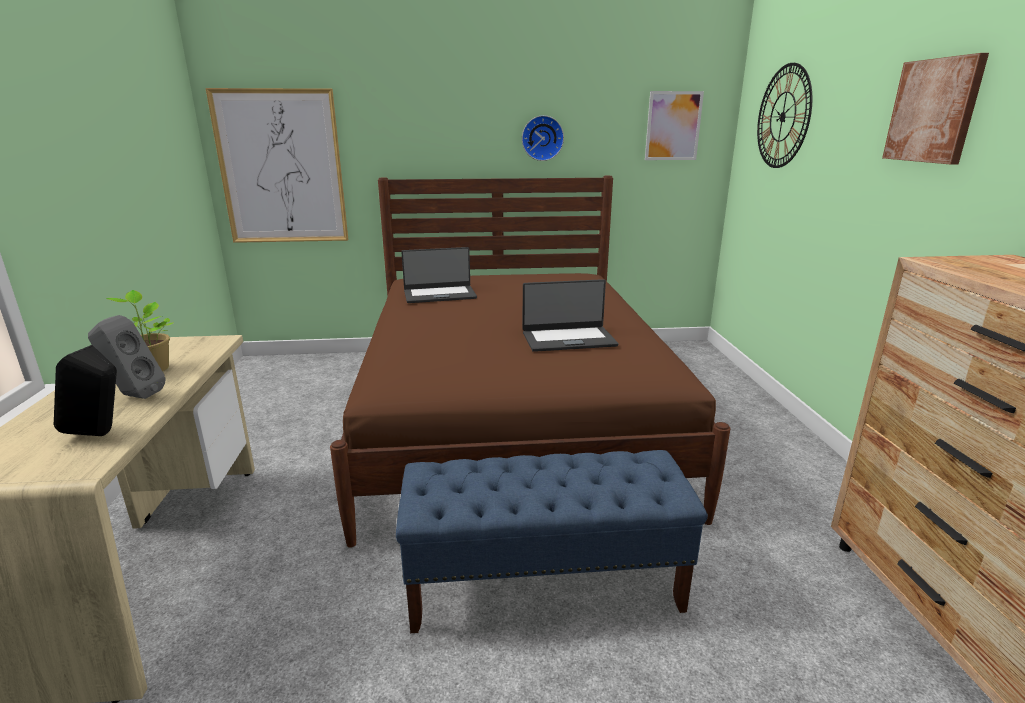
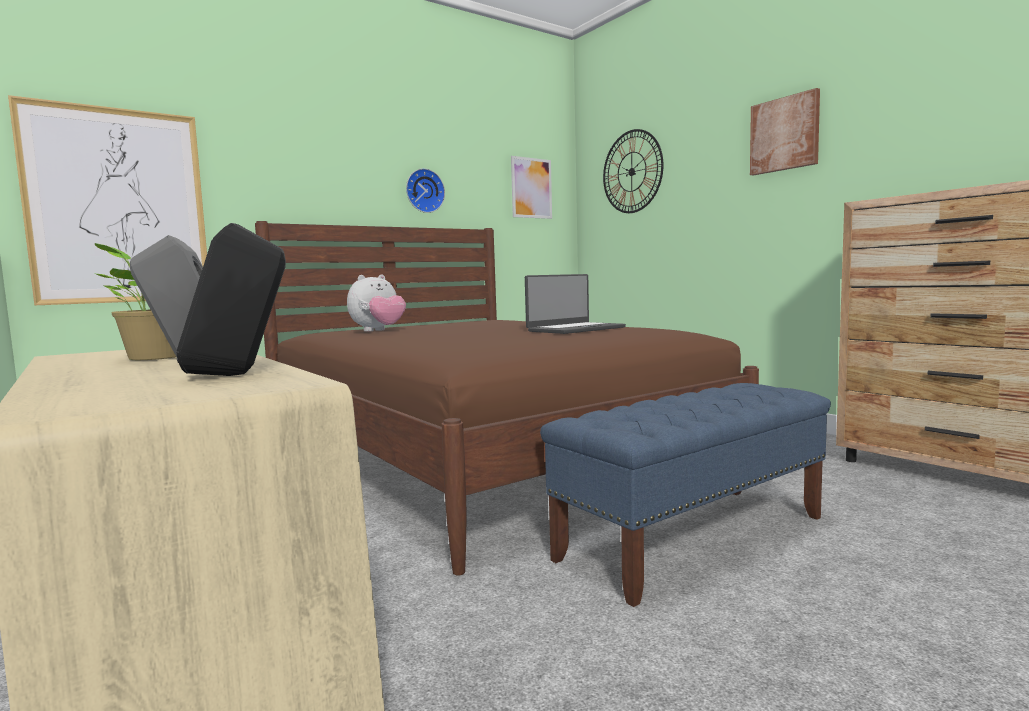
camera: 30 degrees left, 15 degrees down
(439, 294) = (378, 331): laptop -> plush toy

